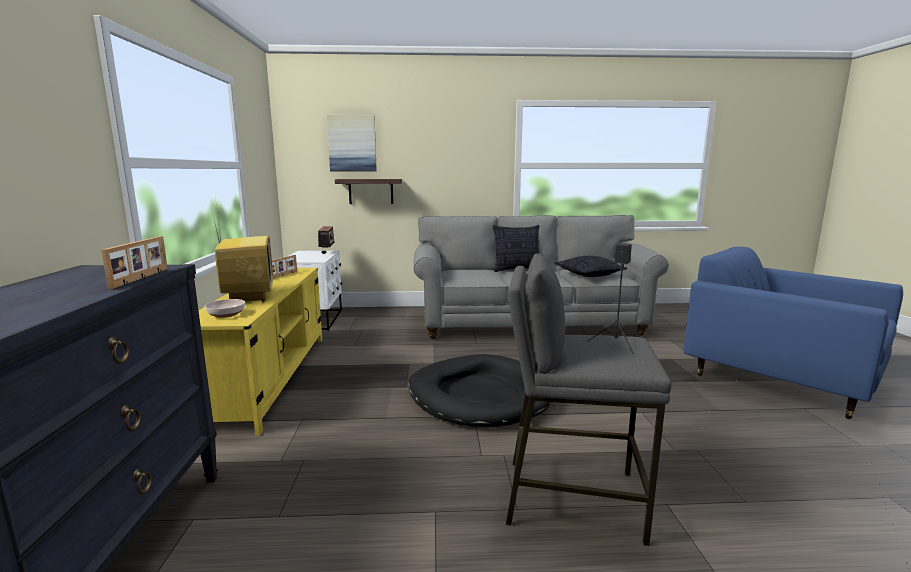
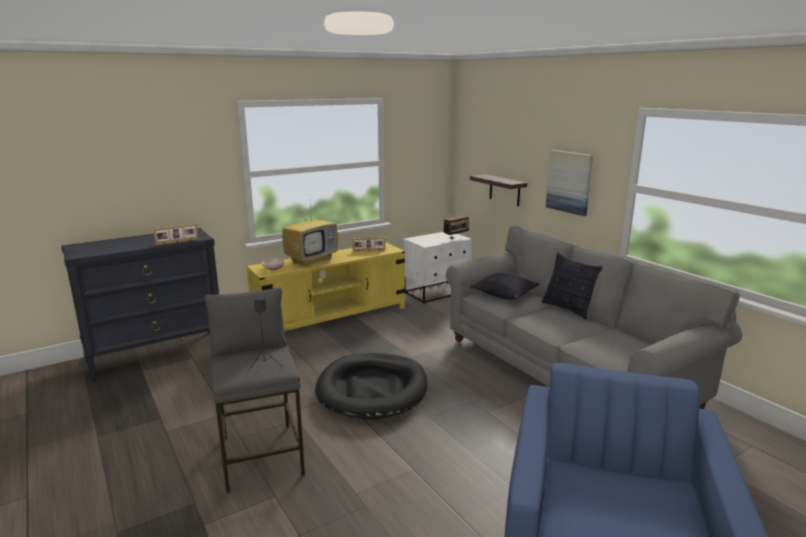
camera: 60 degrees right, 5 degrees up
(352, 143) = (496, 143): picture -> picture (569, 182)
(589, 275) = (598, 343): pillow -> pillow (504, 294)

